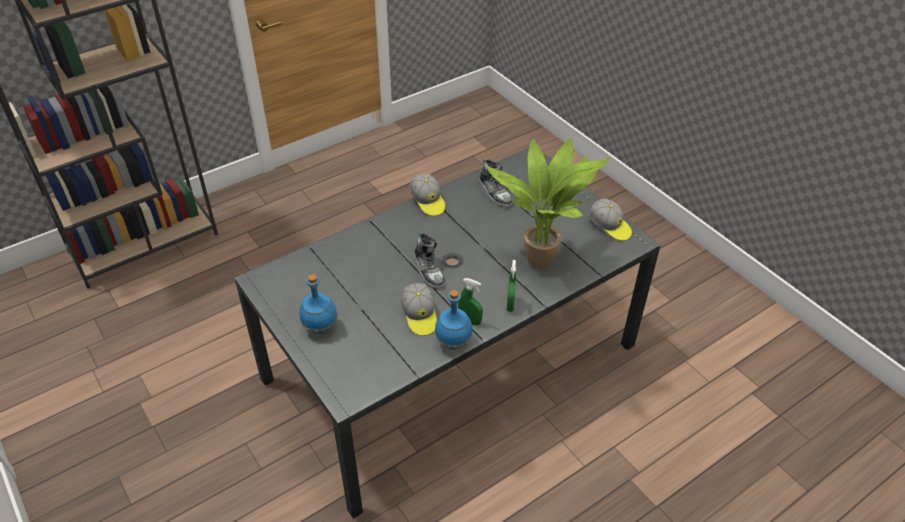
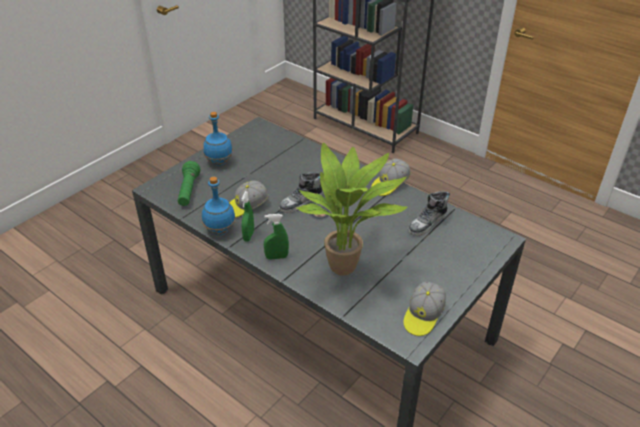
camera: 75 degrees right, 5 degrees down
(367, 363) = (189, 191): none -> green flashlight

